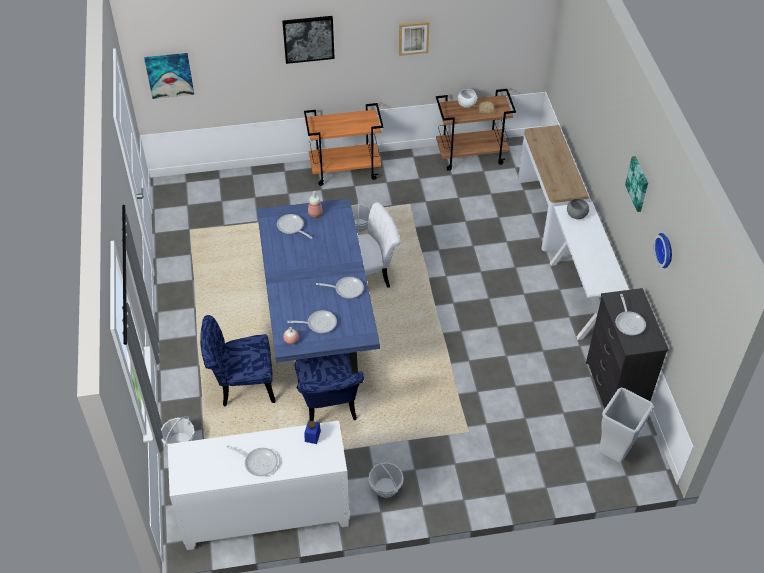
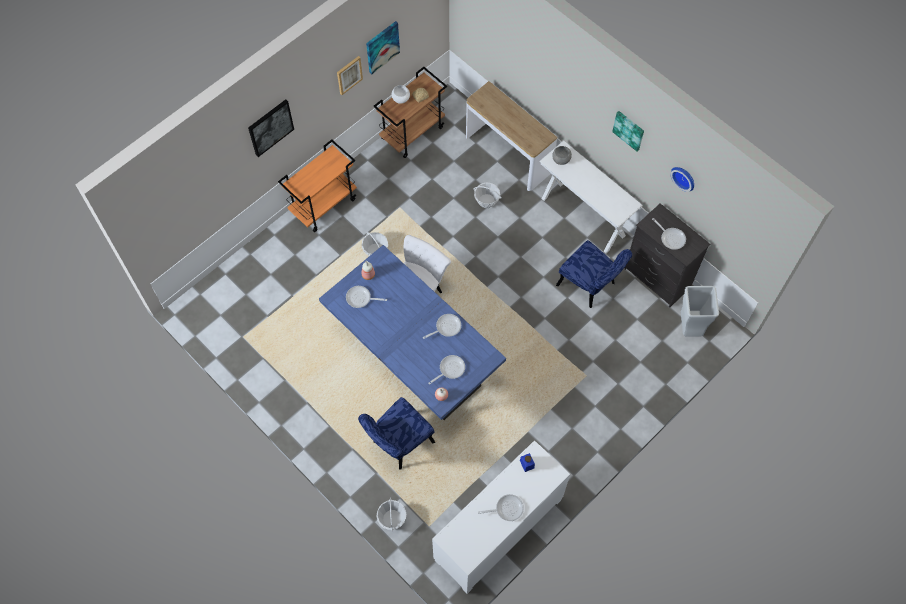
camera: 35 degrees left, 15 degrees up
(169, 75) = (166, 224): picture -> picture (382, 47)
(329, 408) = (477, 421): blue chair -> blue chair (590, 286)
(385, 487) = (563, 455): basket -> basket (486, 201)

